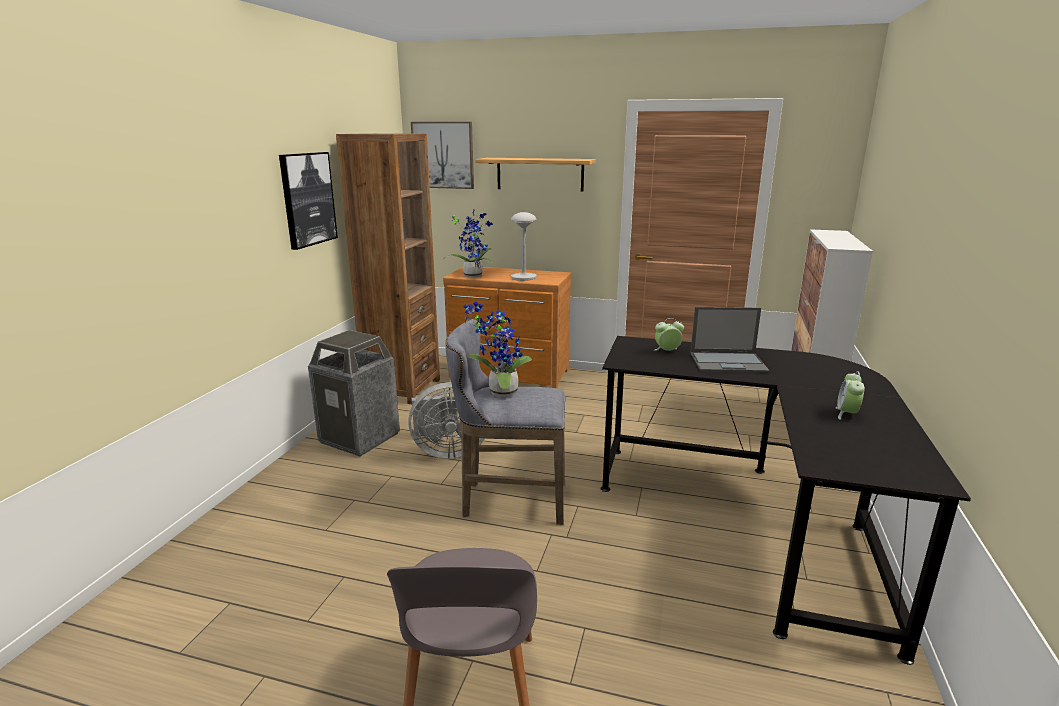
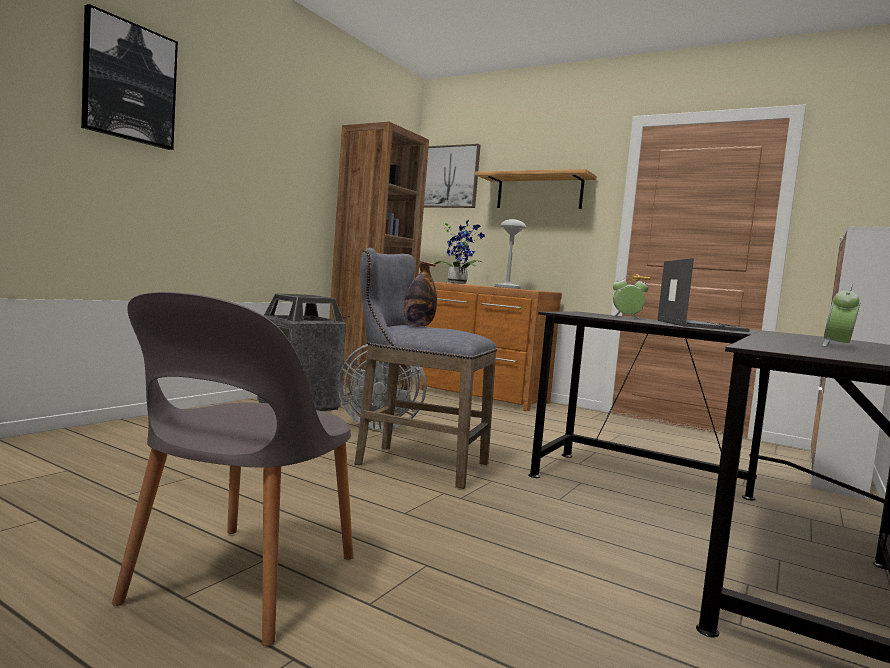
camera: 15 degrees right, 15 degrees down
(307, 199) = (301, 171): picture -> picture (129, 82)
(499, 392) = (418, 325): potted plant -> bottle
(729, 362) = (698, 325): laptop -> laptop turned 105 degrees counterclockwise

